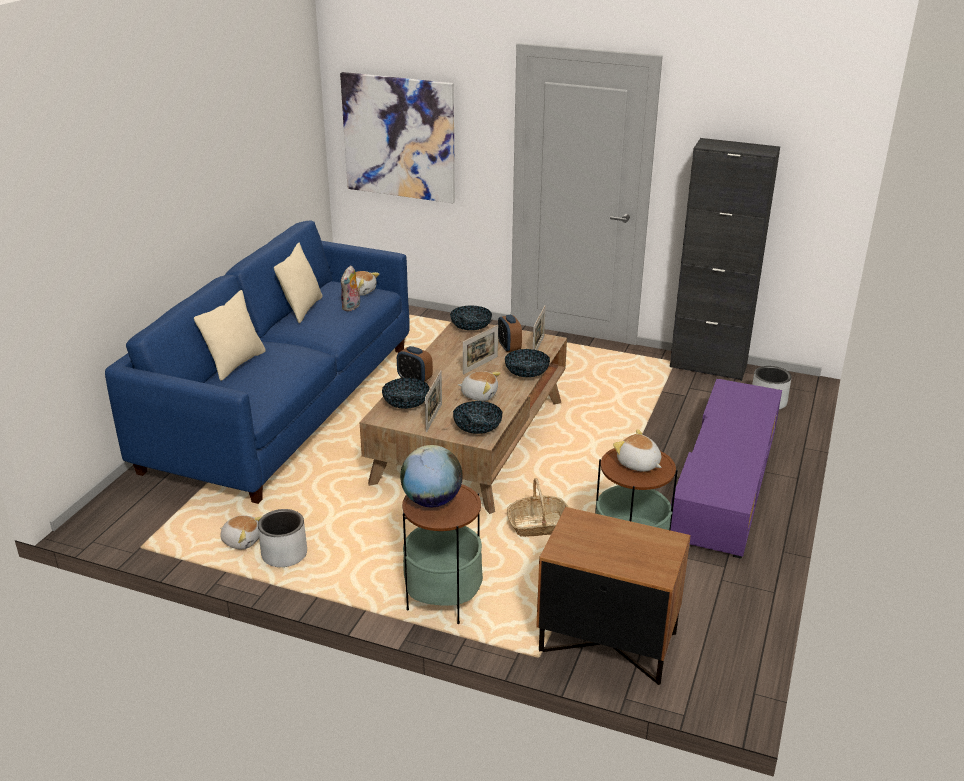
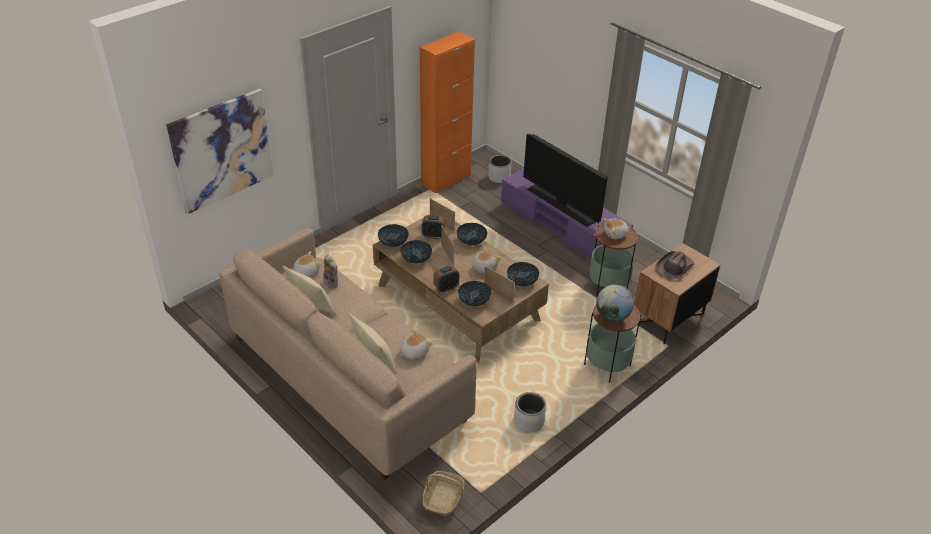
camera: 65 degrees left, 10 degrees up
(242, 540) = (502, 438): plush toy -> plush toy (414, 352)
(283, 406) = (347, 378): blue sofa -> beige sofa
(453, 348) = (416, 258): none -> bowl
(538, 525) = (561, 306): basket -> basket (443, 498)
(611, 538) = (674, 267): none -> brown hat
(708, 367) = (446, 180): black cabinet -> orange cabinet
(717, 437) = (561, 205): none -> television

